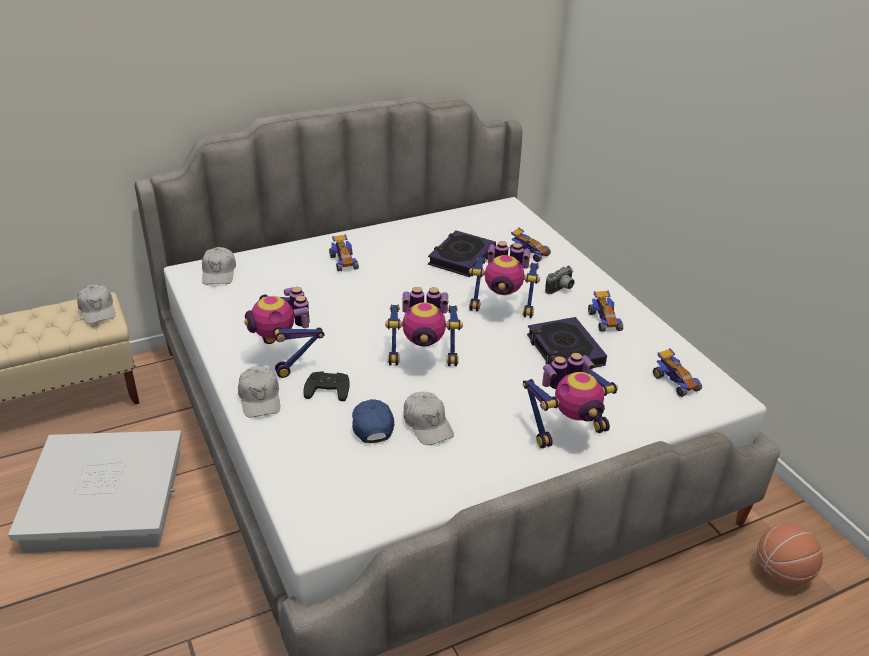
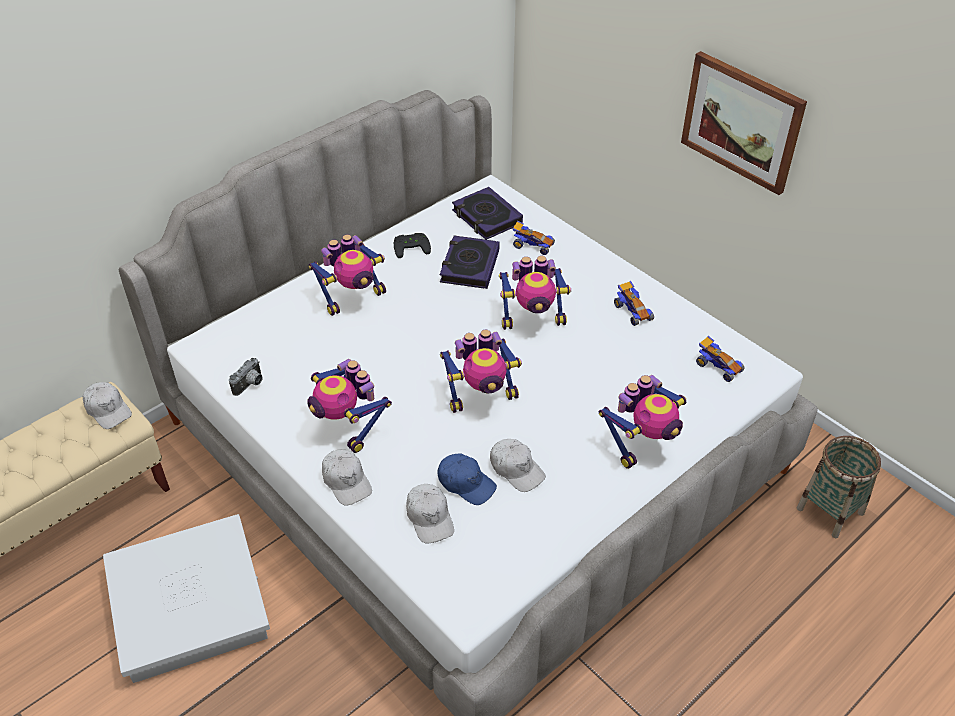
camera: 15 degrees left, 10 degrees up
(219, 273) = (230, 341): white cap -> white cap (430, 517)
(328, 387) = (406, 452): black game controller -> black game controller (411, 246)
(343, 262) = (353, 298): toy car -> toy robot
(372, 425) = (466, 483): blue cap -> blue cap turned 150 degrees clockwise
(561, 289) = (580, 283): camera -> camera (250, 385)
(564, 351) = (609, 355): book -> book (486, 217)
(744, 145) = (742, 122): none -> picture
(782, 573) = (830, 510): basketball -> basket

